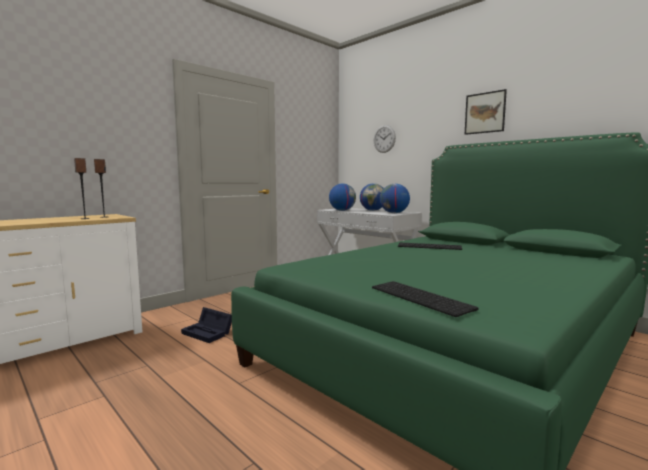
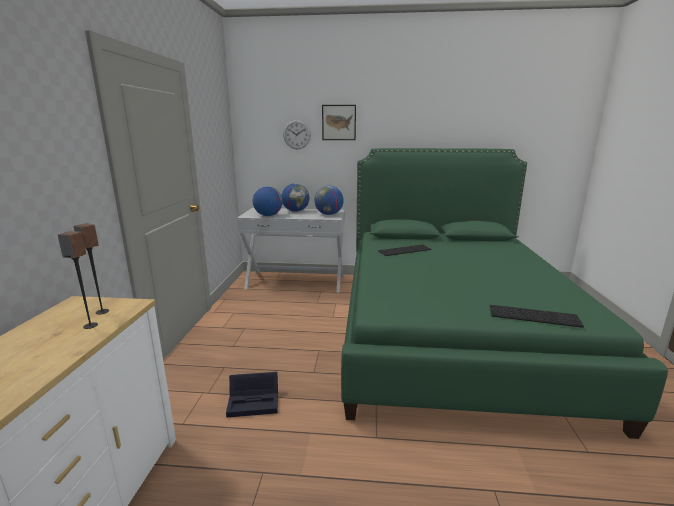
camera: 40 degrees left, 10 degrees up
(485, 113) = (403, 120): picture -> picture (339, 122)

